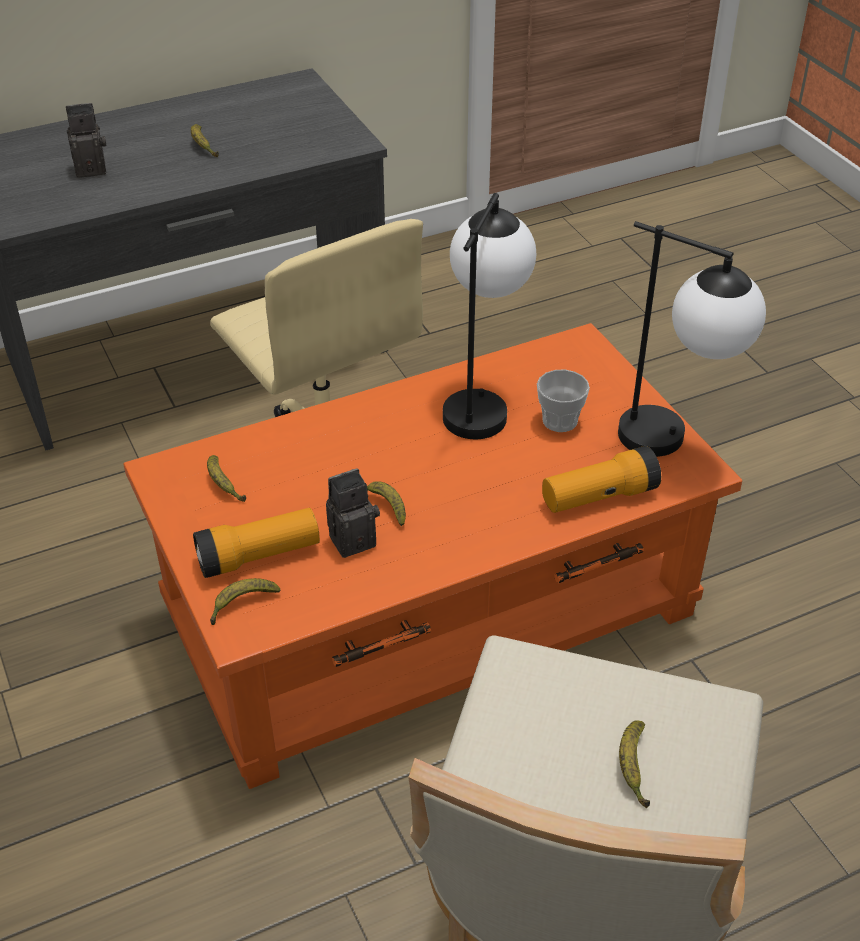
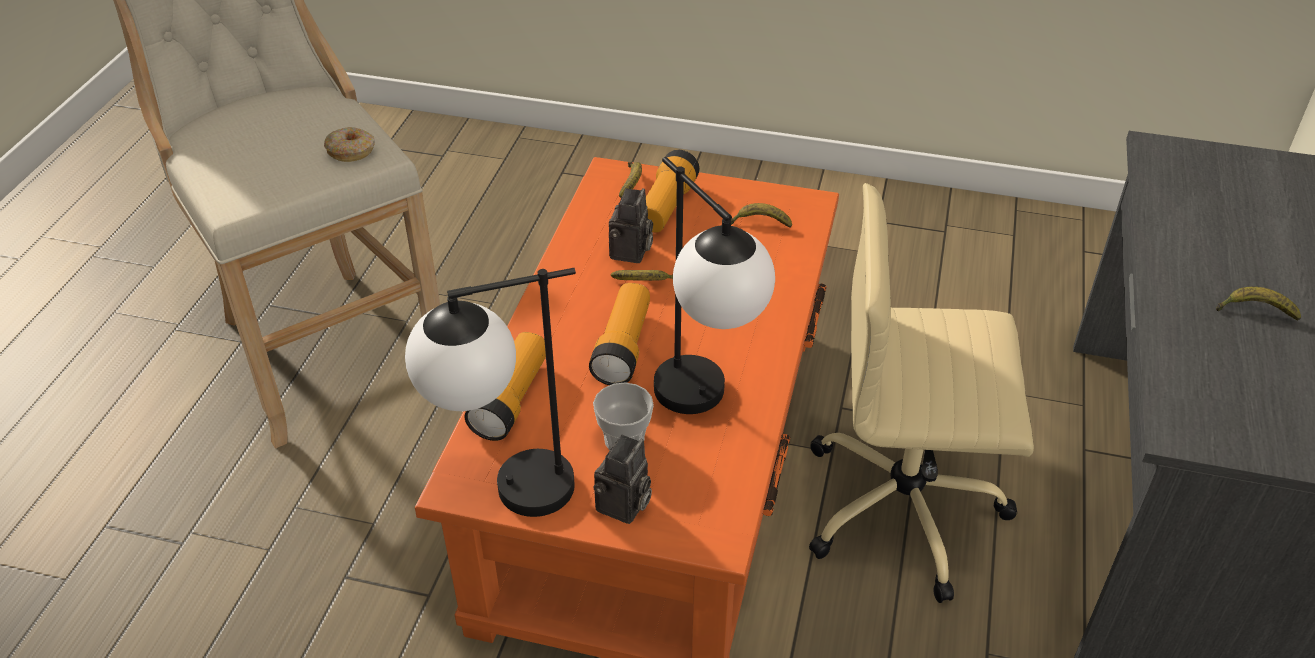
camera: 130 degrees right, 0 degrees up
(92, 168) = (1248, 223): camera -> camera (623, 507)
(474, 473) = (623, 347): none -> flashlight
(533, 691) = (351, 151): none -> donut
(633, 767) = (259, 155): banana -> none

